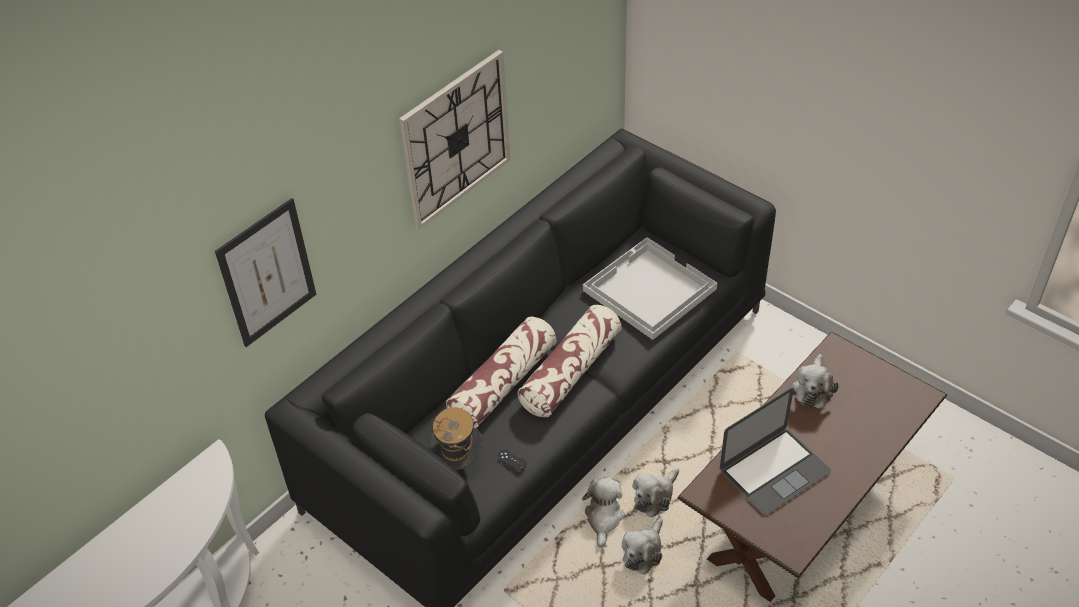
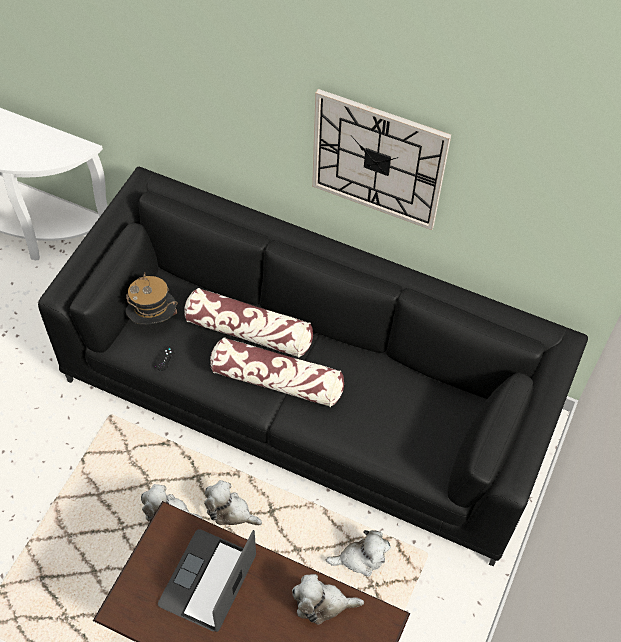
camera: 70 degrees right, 10 degrees up
(267, 273) = (165, 82): picture -> none
(604, 518) = (198, 474): plush toy -> plush toy (361, 558)
(648, 290) = (400, 423): white tray -> none
(774, 471) = (208, 580): laptop -> laptop turned 75 degrees clockwise

